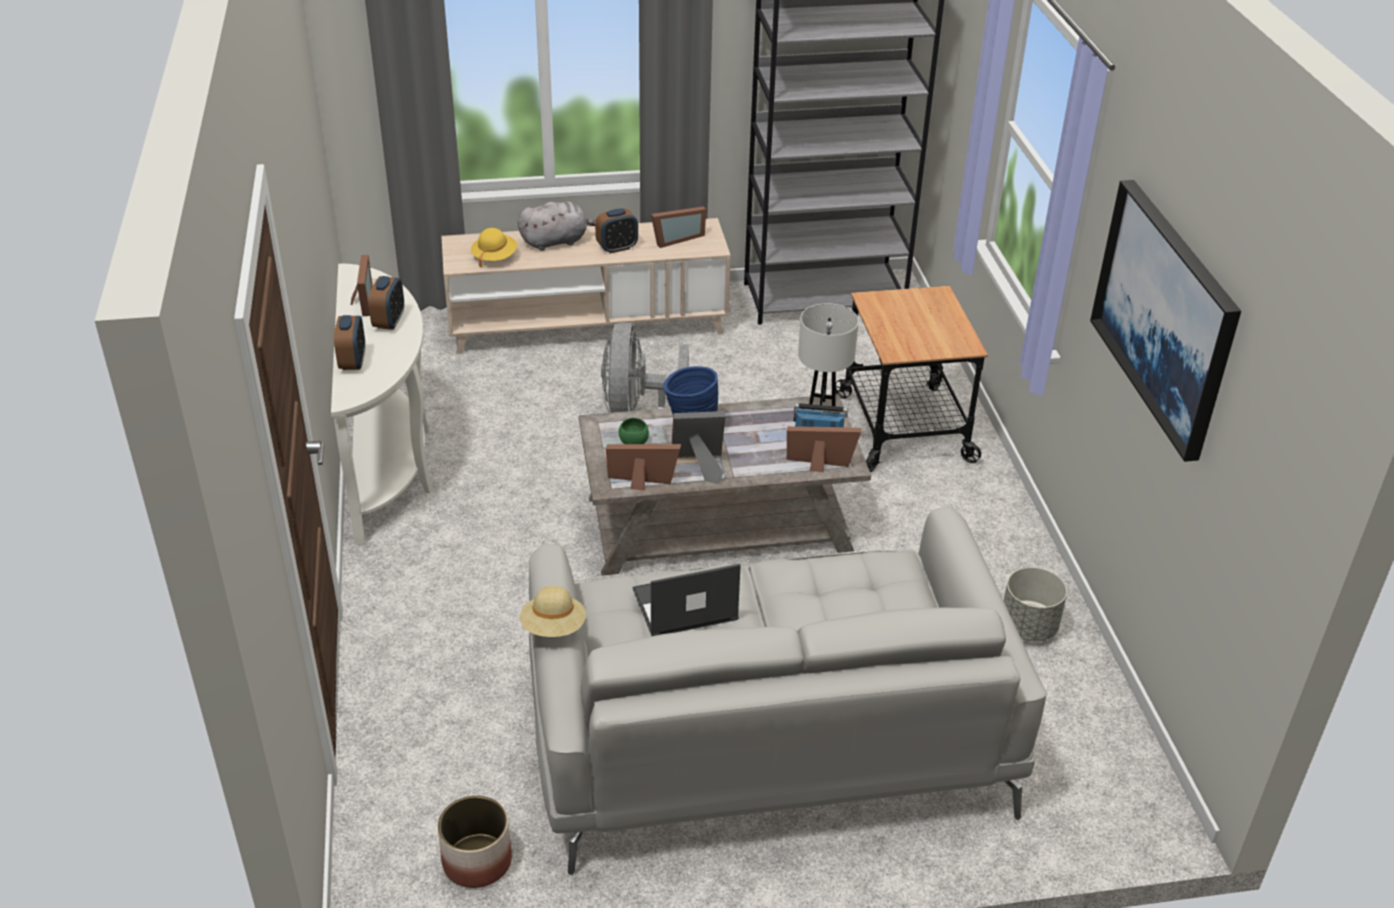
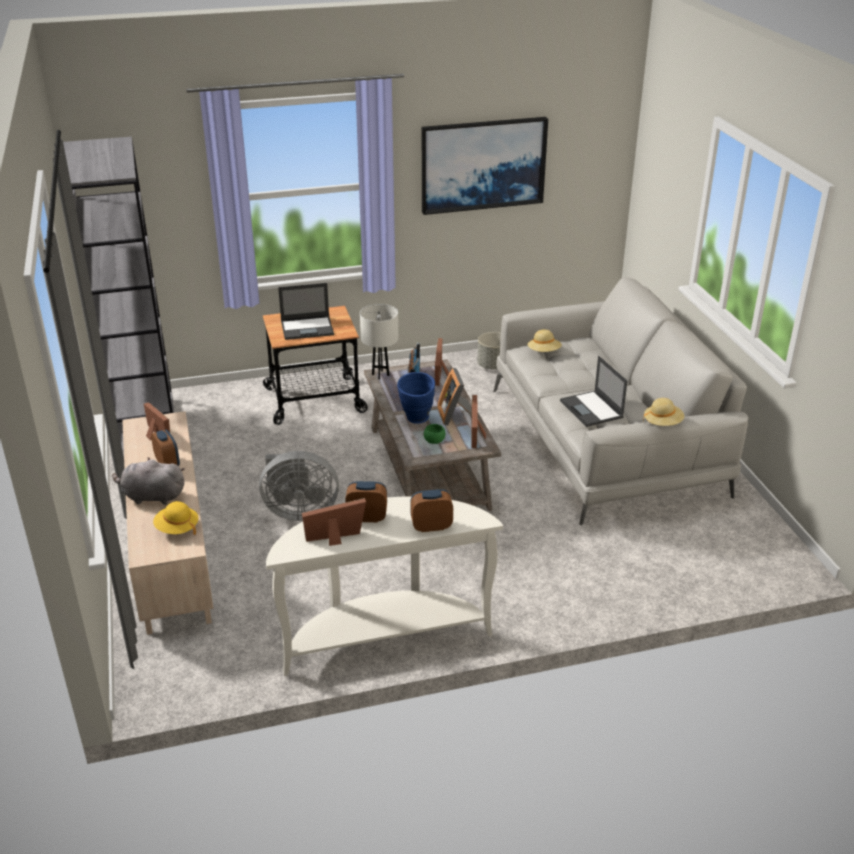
camera: 95 degrees left, 5 degrees down
(476, 861) = (744, 532): planter -> none
(556, 241) = (151, 496): grey plush toy -> grey plush toy turned 60 degrees counterclockwise
(885, 580) = (544, 352): none -> beige hat
(908, 321) = (308, 328): none -> laptop

